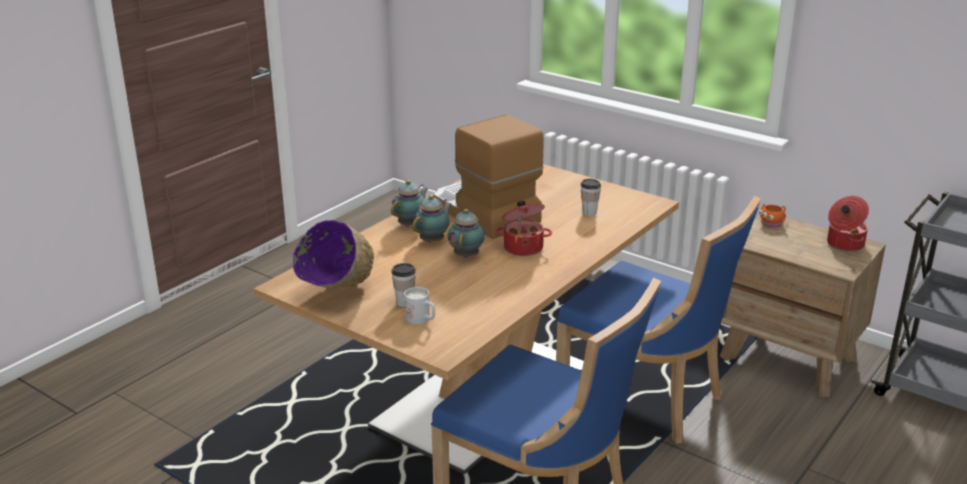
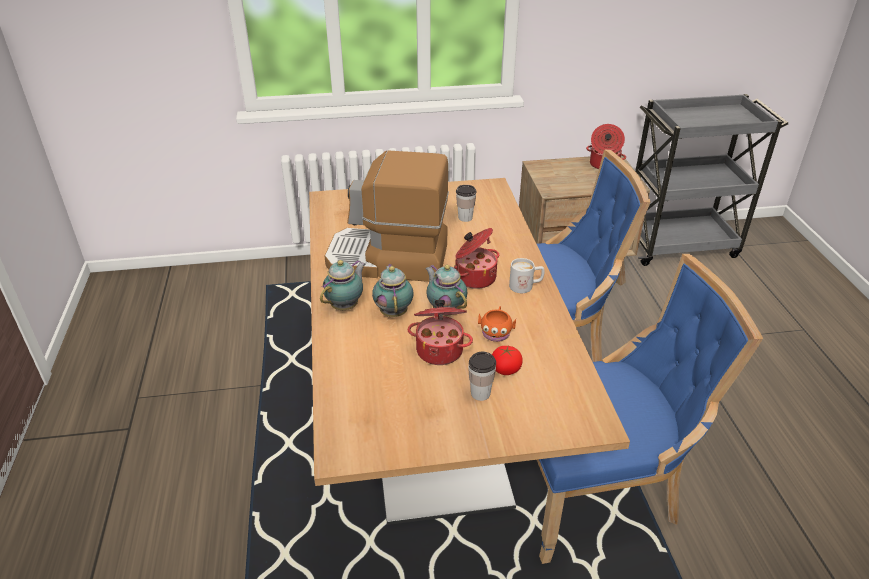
camera: 45 degrees left, 10 degrees up
(340, 294) = (412, 424): purple bowl -> none
(411, 224) = (346, 306): teapot -> teapot turned 45 degrees clockwise
(421, 320) = (524, 402): white mug -> white mug (526, 286)
(423, 271) = (440, 350): none -> cooking pot
(443, 300) = (505, 369): none -> tomato
(772, 222) = (542, 167): orange mug -> orange mug (496, 331)

